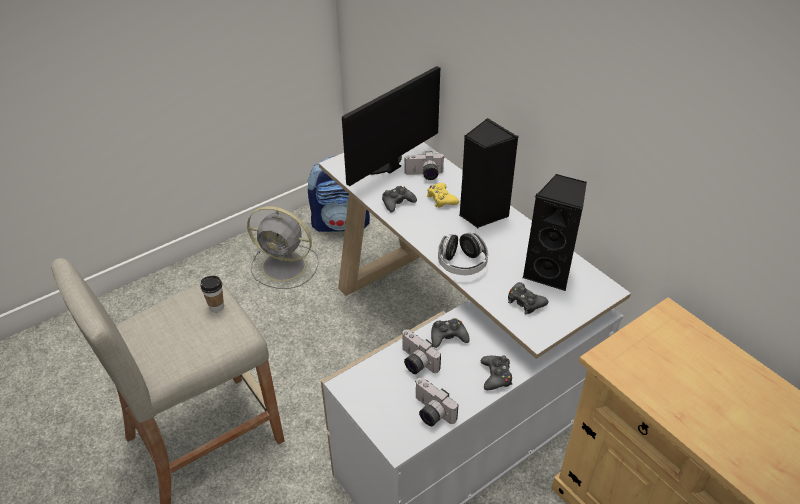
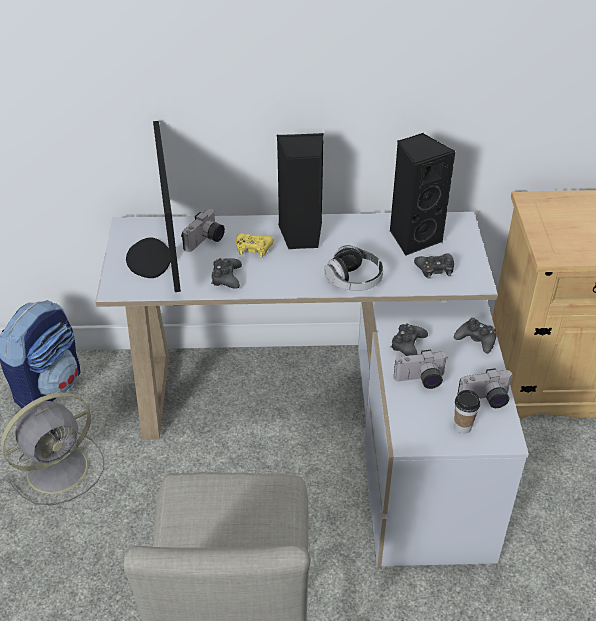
camera: 55 degrees left, 0 degrees up
(216, 307) = (225, 490): cup -> cup (462, 427)

